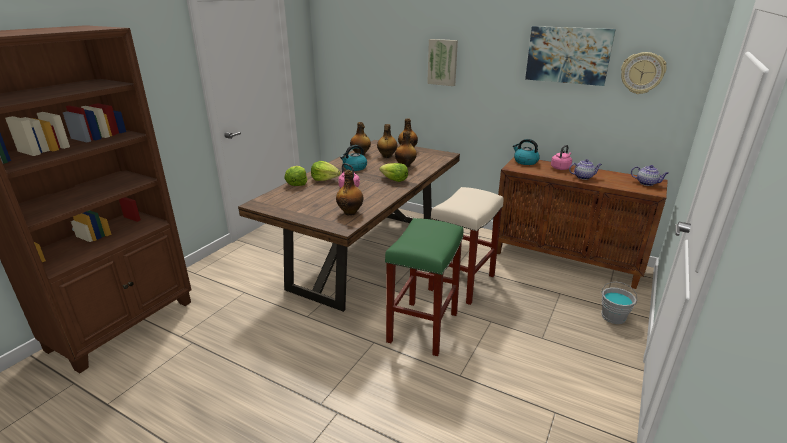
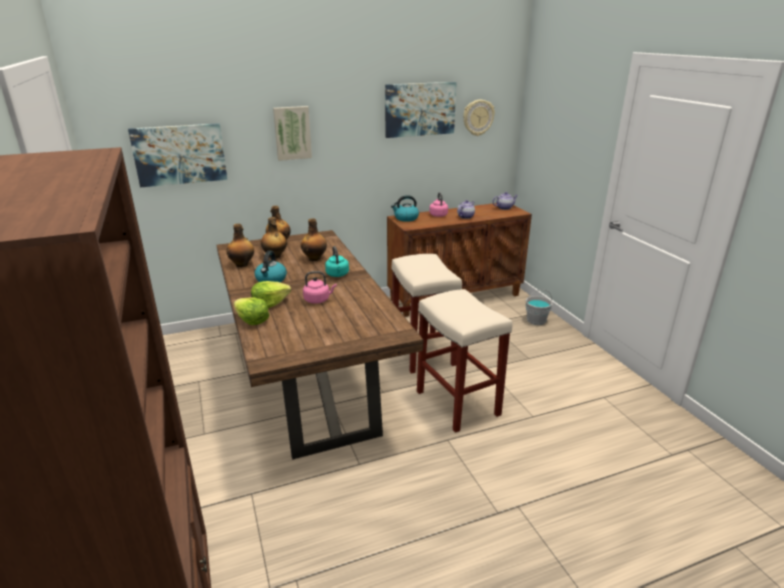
camera: 50 degrees left, 0 degrees up
(350, 212) = (374, 319): bottle -> none
(364, 67) = (179, 154): none -> picture
(394, 180) = (337, 275): lettuce -> turquoise kettle
(423, 328) = (458, 403): green stool -> beige stool

